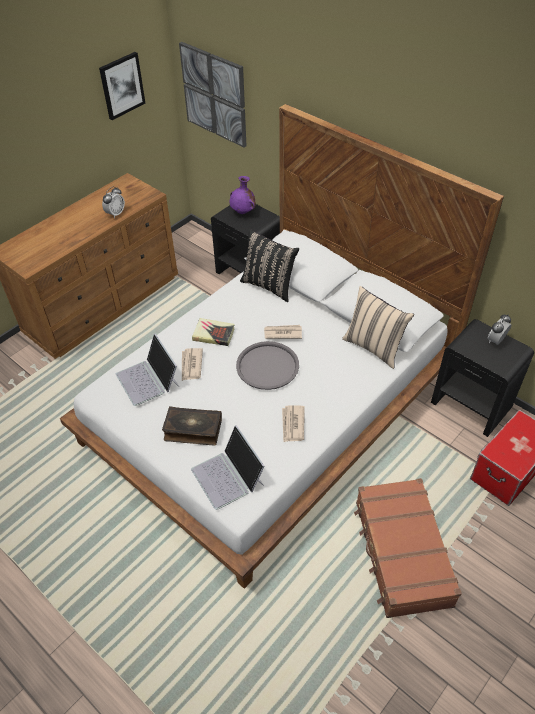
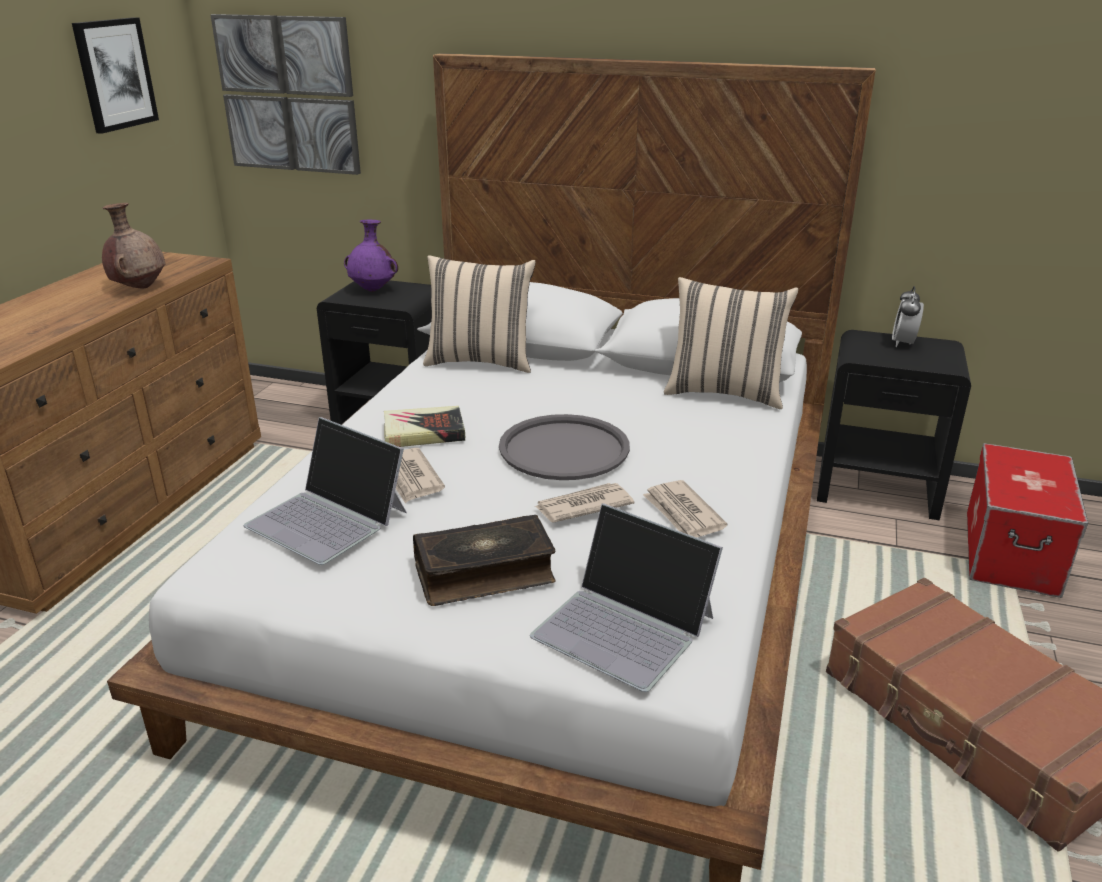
camera: 25 degrees left, 20 degrees down
(115, 213) = (139, 288): alarm clock -> brown vase
(269, 285) = (481, 361): black pillow -> beige pillow
(282, 333) = (554, 406): newspaper -> newspaper (582, 506)

